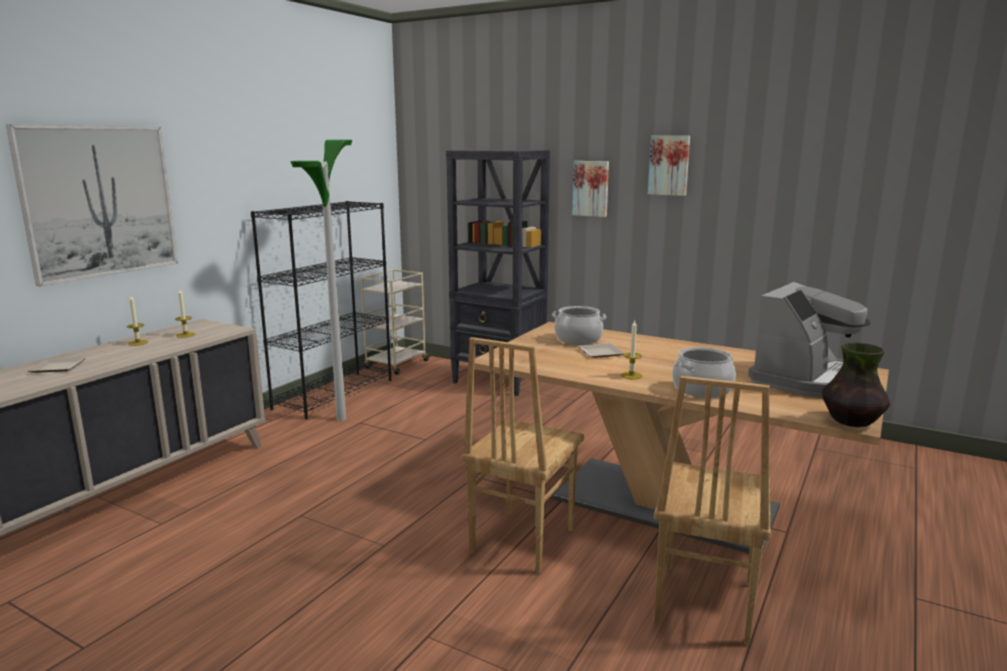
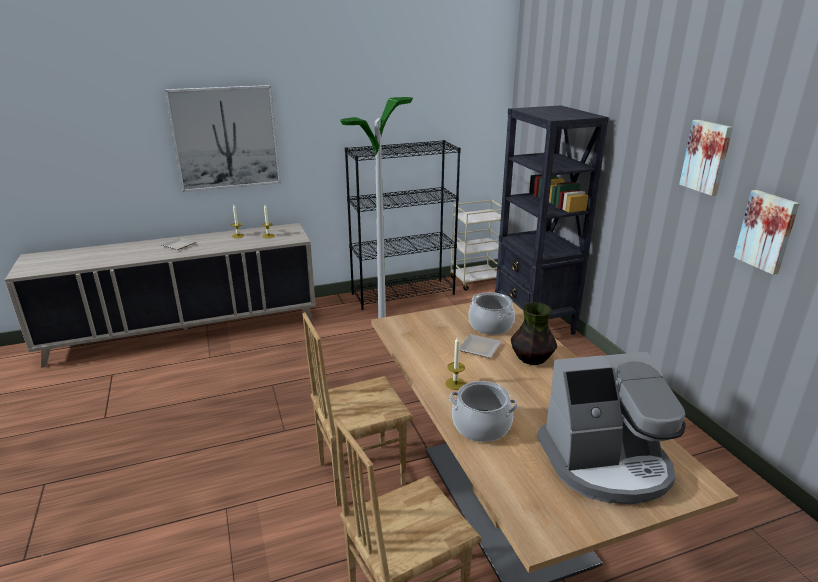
camera: 40 degrees right, 10 degrees up
(591, 188) = (637, 164): picture -> picture (767, 231)
(851, 421) = (539, 533): vase -> vase (532, 359)

